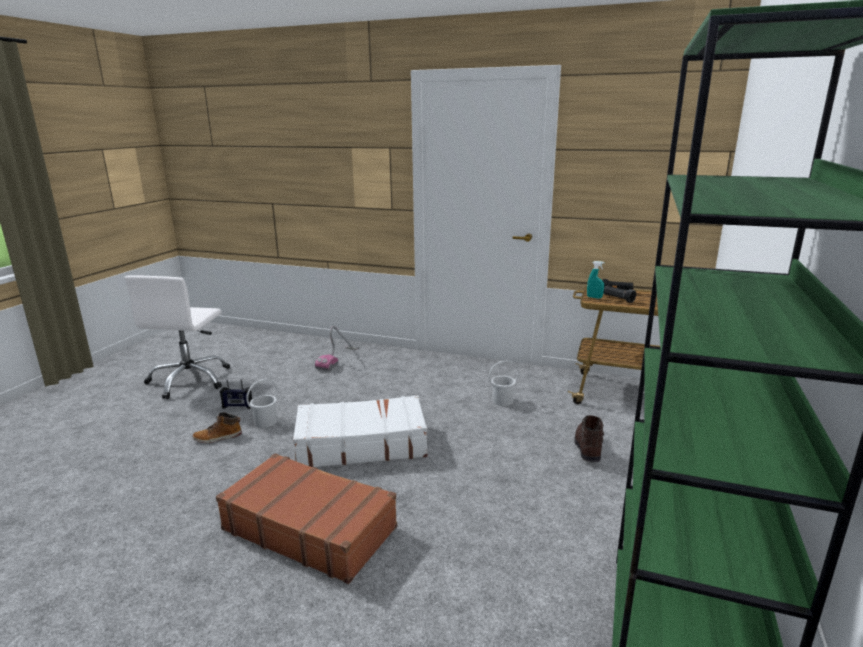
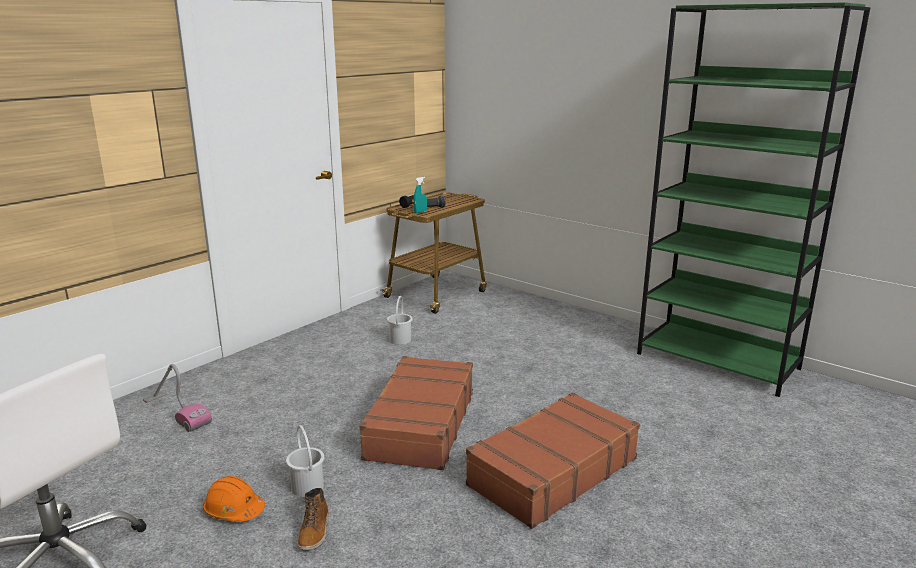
camera: 70 degrees left, 0 degrees up
(237, 406) = (234, 510): radio -> orange hard hat
(361, 444) = (420, 425): white suitcase -> brown suitcase
(587, 448) = (506, 327): brown boot -> none

